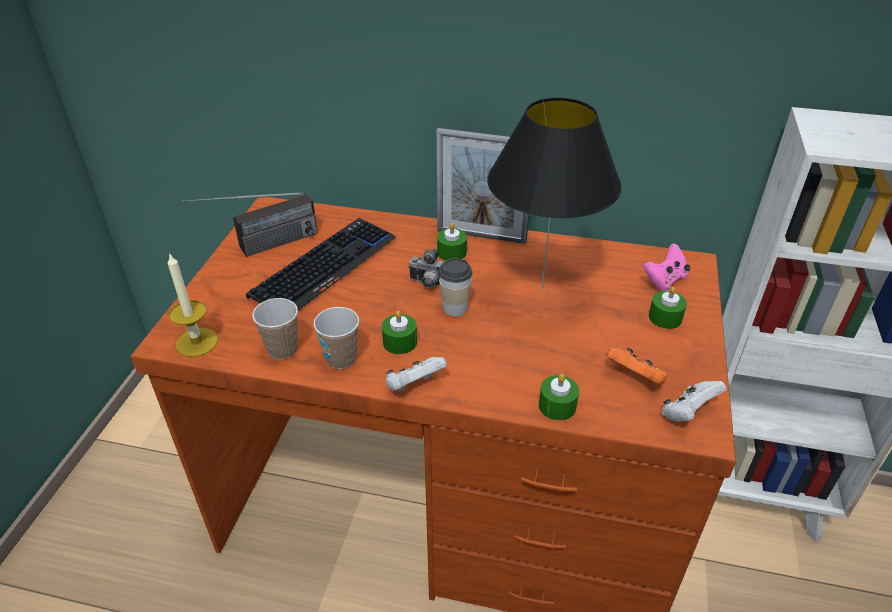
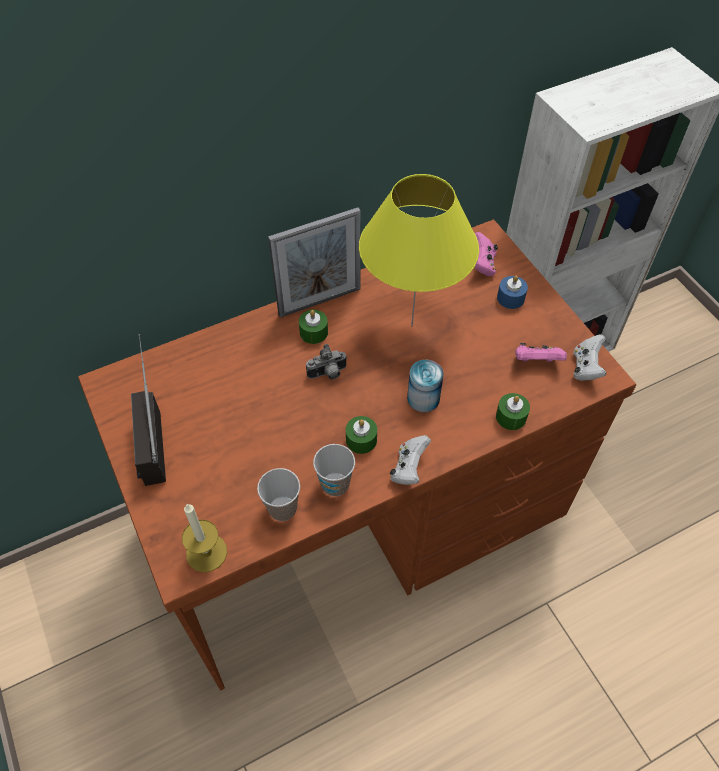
camera: 40 degrees left, 15 degrees up
(260, 248) = (149, 430): radio -> radio turned 150 degrees clockwise
(325, 267) = (229, 412): keyboard -> none
(454, 308) = (368, 383): cup -> none
(489, 344) = (423, 398): none -> can
(542, 289) = (411, 325): black table lamp -> yellow table lamp
(635, 379) = (536, 362): orange game controller -> pink game controller
(665, 317) = (510, 298): green candle -> blue candle

